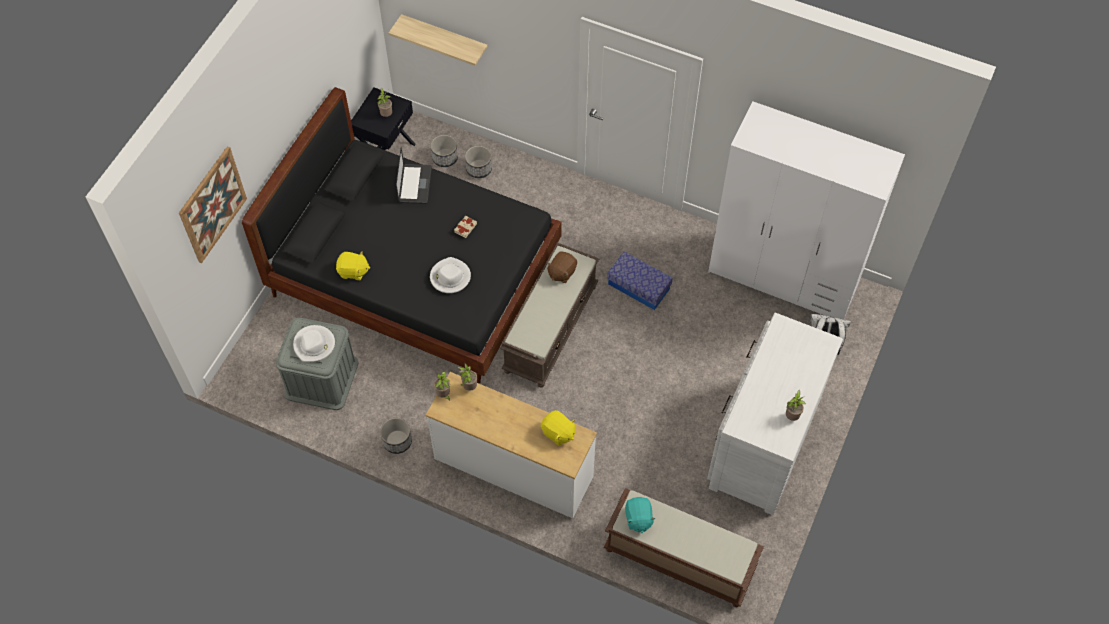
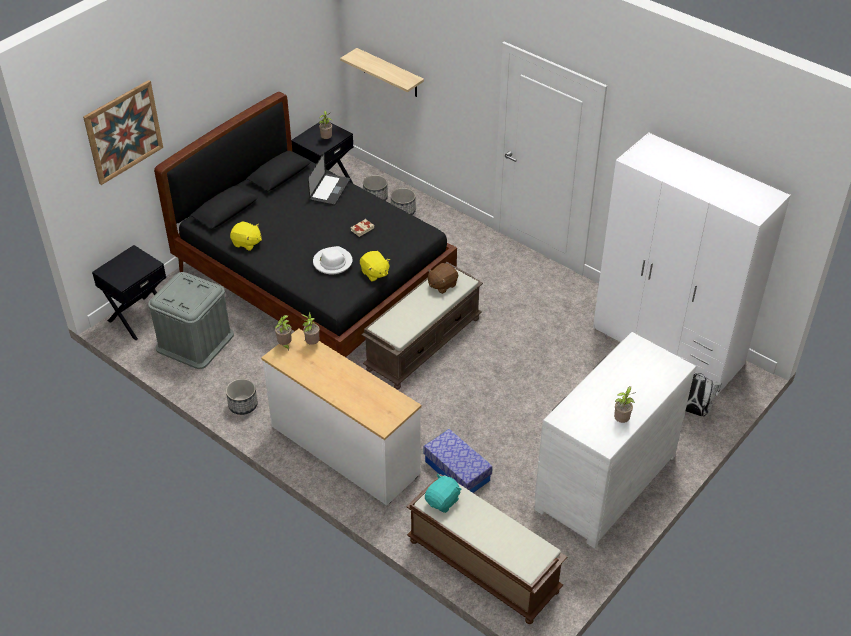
camera: 15 degrees right, 15 degrees down
(252, 363) = (139, 317): none -> black nightstand
(314, 345) = (188, 293): white hat -> none
(558, 433) = (382, 397): yellow plush toy -> yellow plush toy (374, 273)
(638, 286) = (520, 327): storage box -> storage box (457, 471)
(638, 519) = (443, 501): turquoise plush toy -> turquoise plush toy turned 150 degrees counterclockwise

